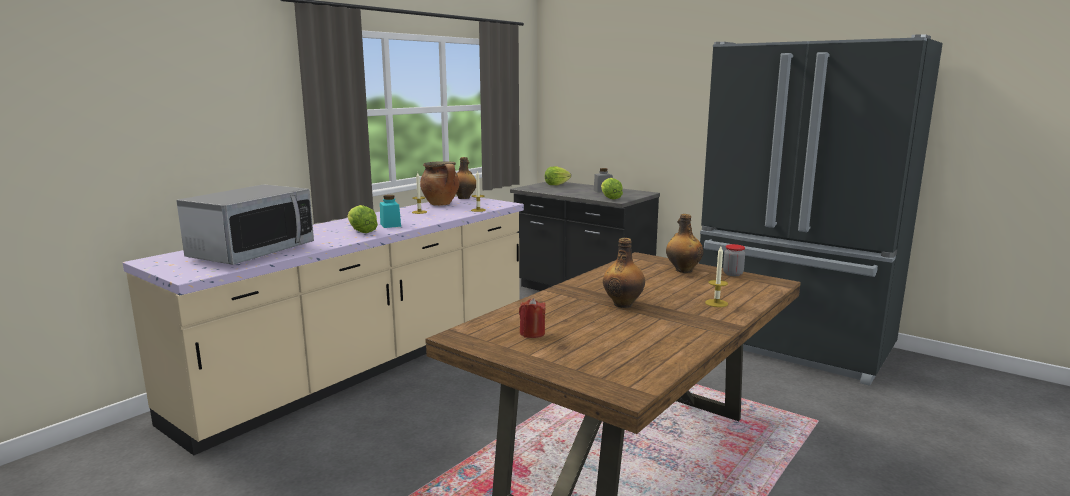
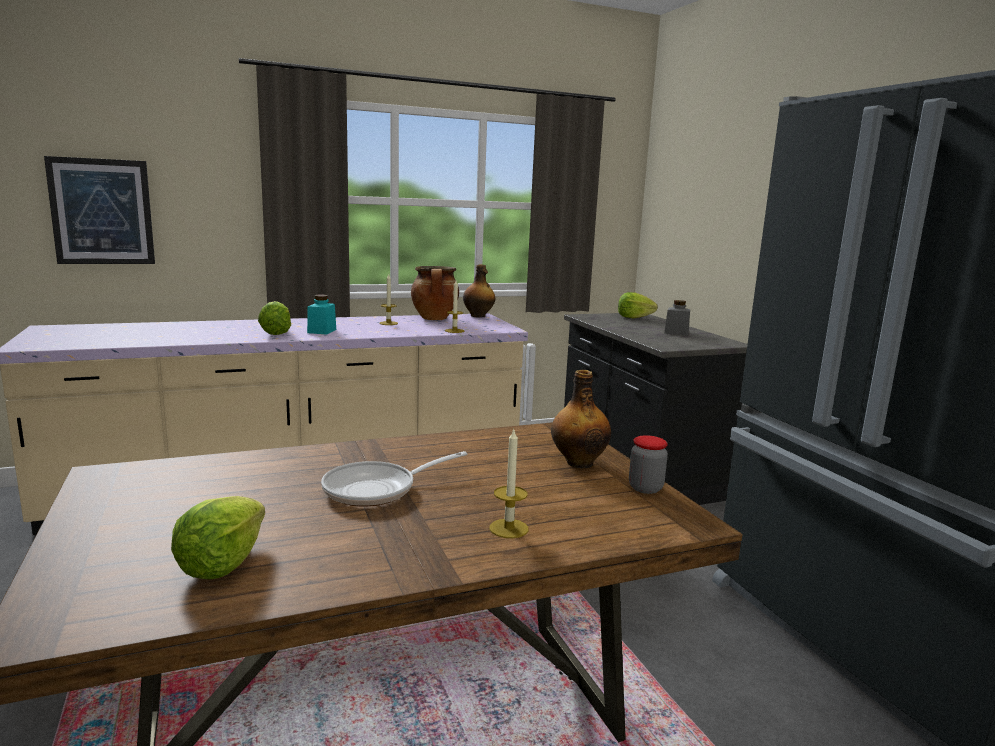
camera: 30 degrees right, 0 degrees up
(164, 143) = (102, 212): none -> picture
(252, 252) = (133, 335): microwave -> none
(532, 333) = (175, 496): red candle -> none
(610, 198) = (662, 342): lettuce -> lettuce (222, 563)
(623, 304) = (377, 489): bottle -> frying pan

